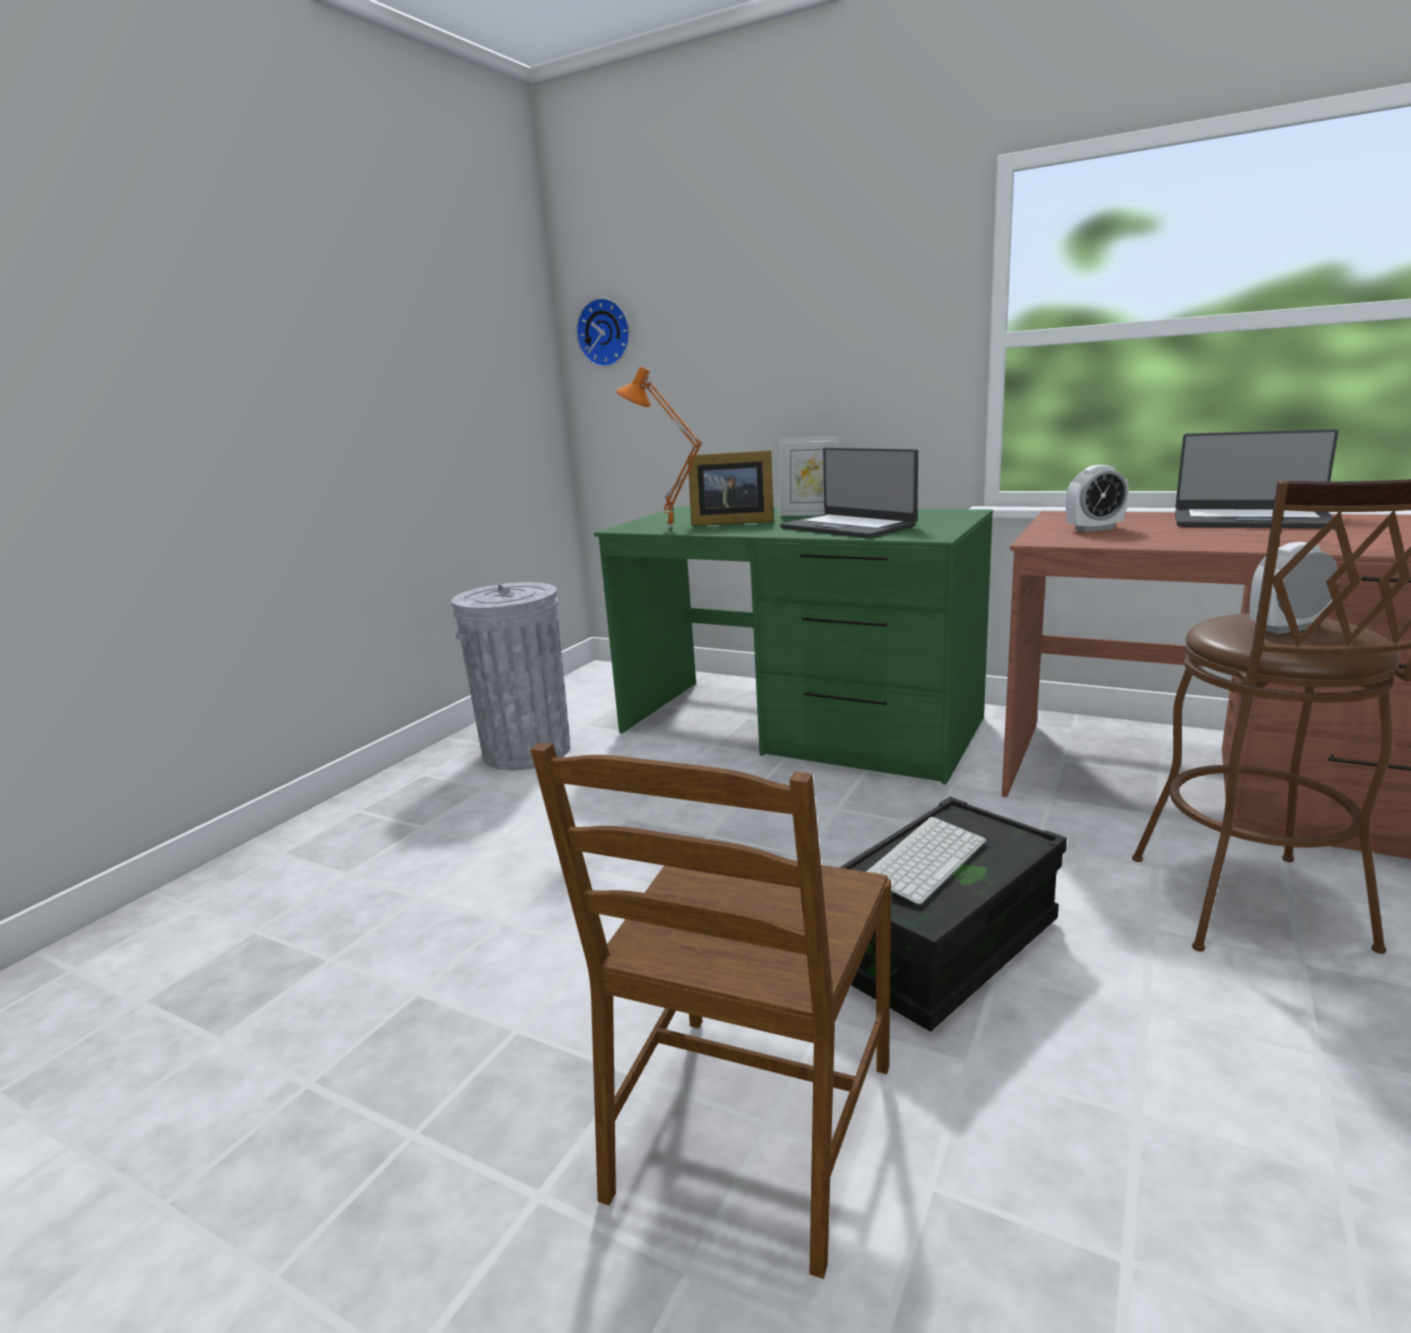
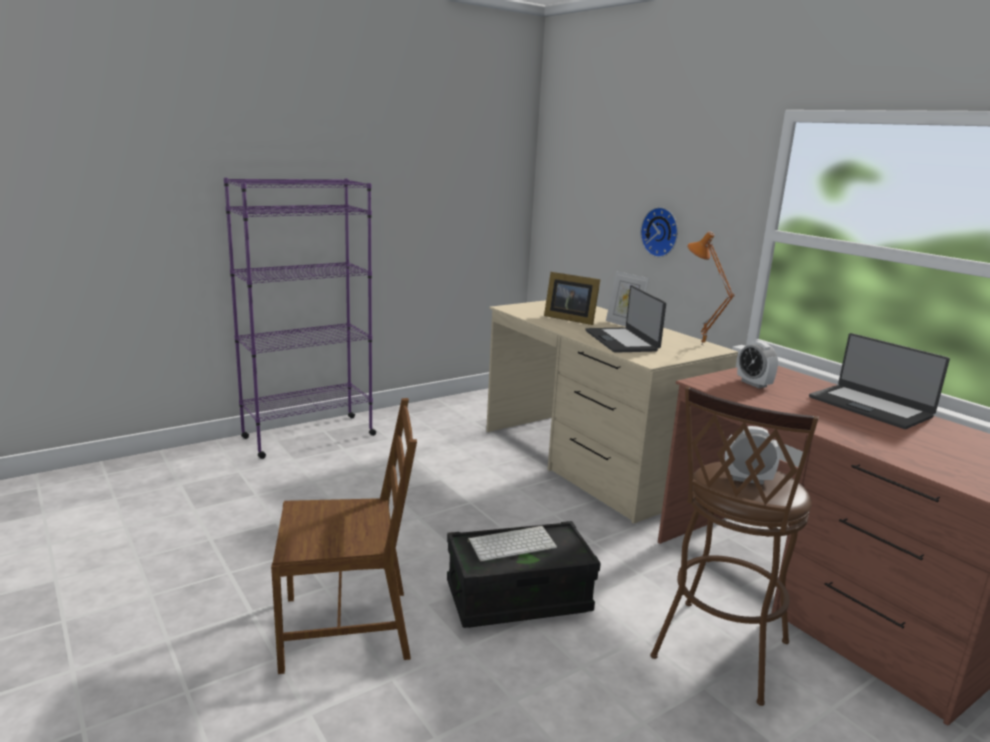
camera: 25 degrees right, 0 degrees up
(338, 828) = (308, 436): none -> purple bookcase
(527, 751) = (428, 426): grey trash can -> none
(605, 332) = (558, 175): wall clock -> wall clock (661, 232)
(668, 528) = (529, 314): orange table lamp -> orange table lamp (700, 345)
(751, 1130) = (347, 627): brown chair -> brown chair turned 150 degrees counterclockwise
(798, 726) = (590, 460): green desk -> beige desk
(1094, 529) = (754, 384): alarm clock -> alarm clock turned 45 degrees clockwise

